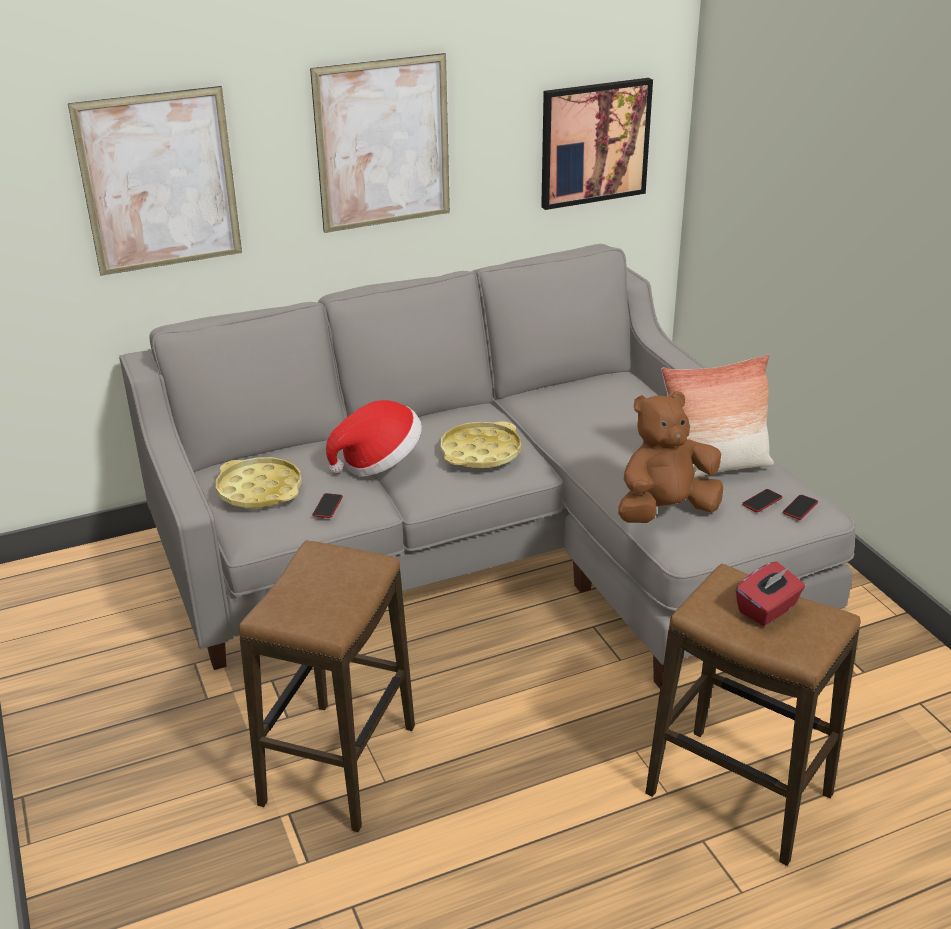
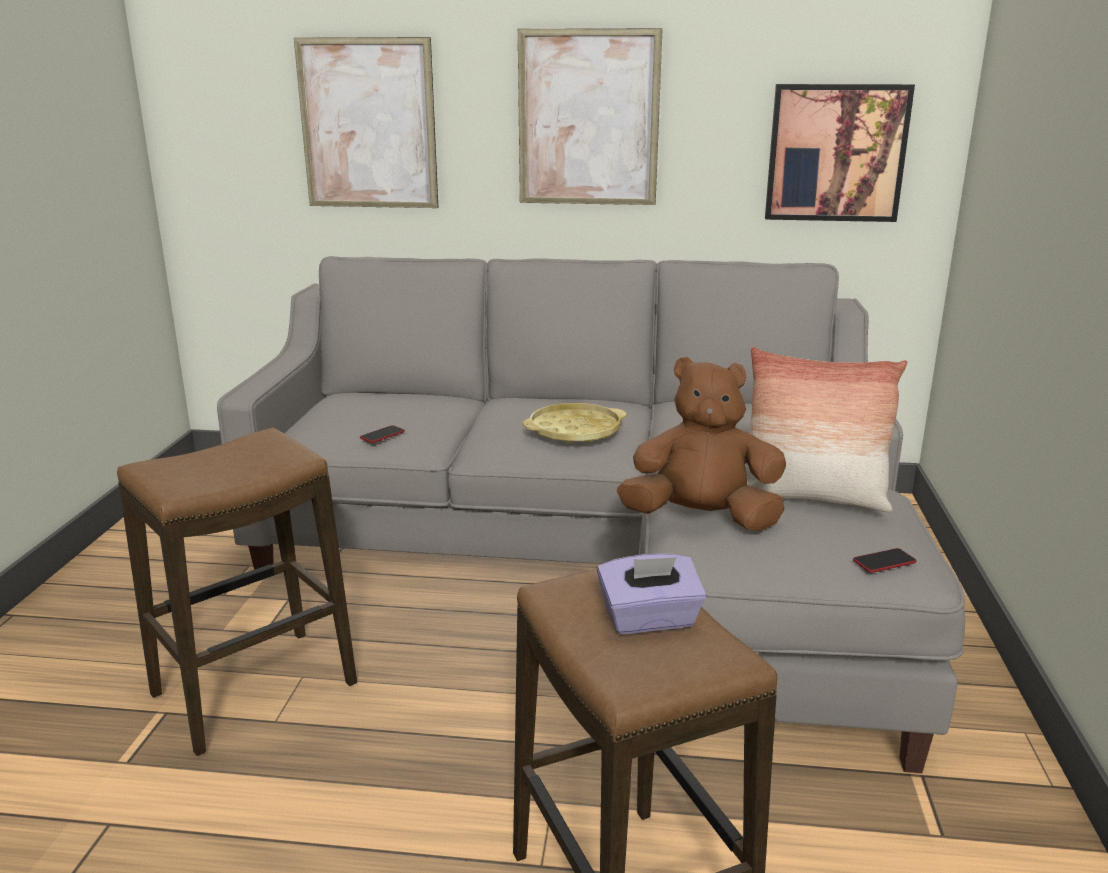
camera: 30 degrees right, 10 degrees down
(260, 490) = (346, 412): yellow tray -> none
(378, 462) = (472, 417): hat -> none
(762, 501) = (835, 541): phone -> none
(767, 609) = (649, 619): red tissue box -> purple tissue box

